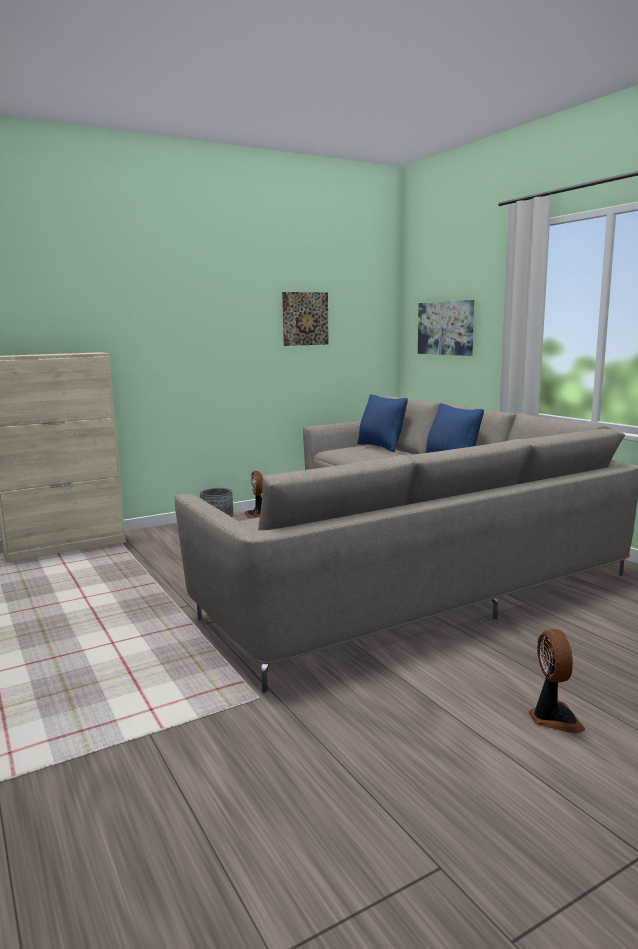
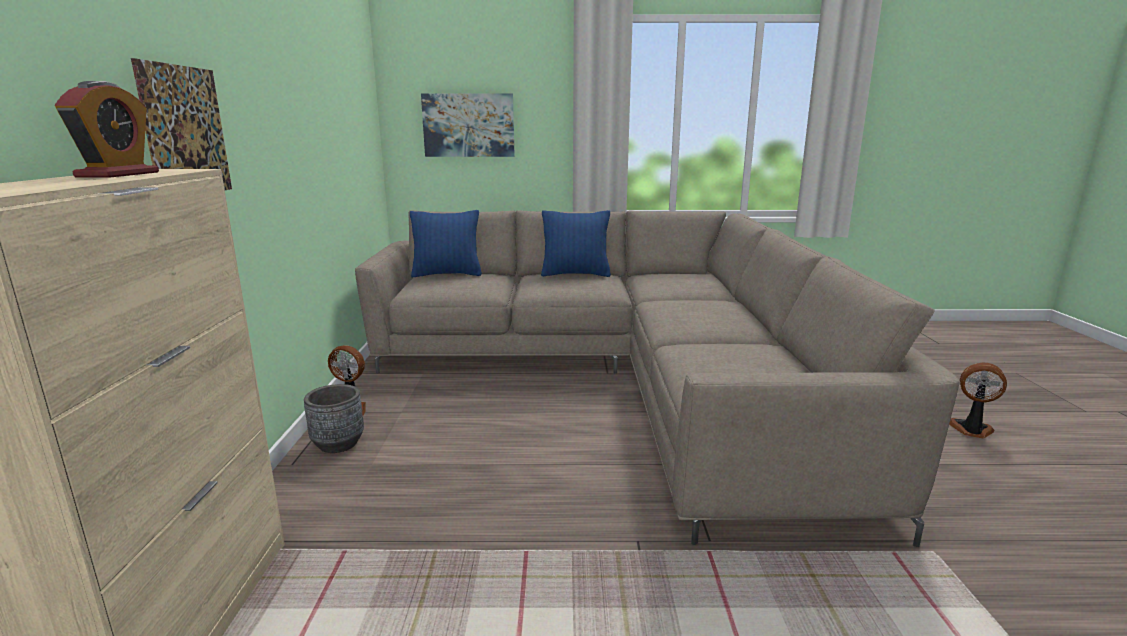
camera: 60 degrees left, 5 degrees up
(65, 353) = (118, 174): none -> alarm clock
(305, 318) = (329, 107): picture -> picture (186, 132)

